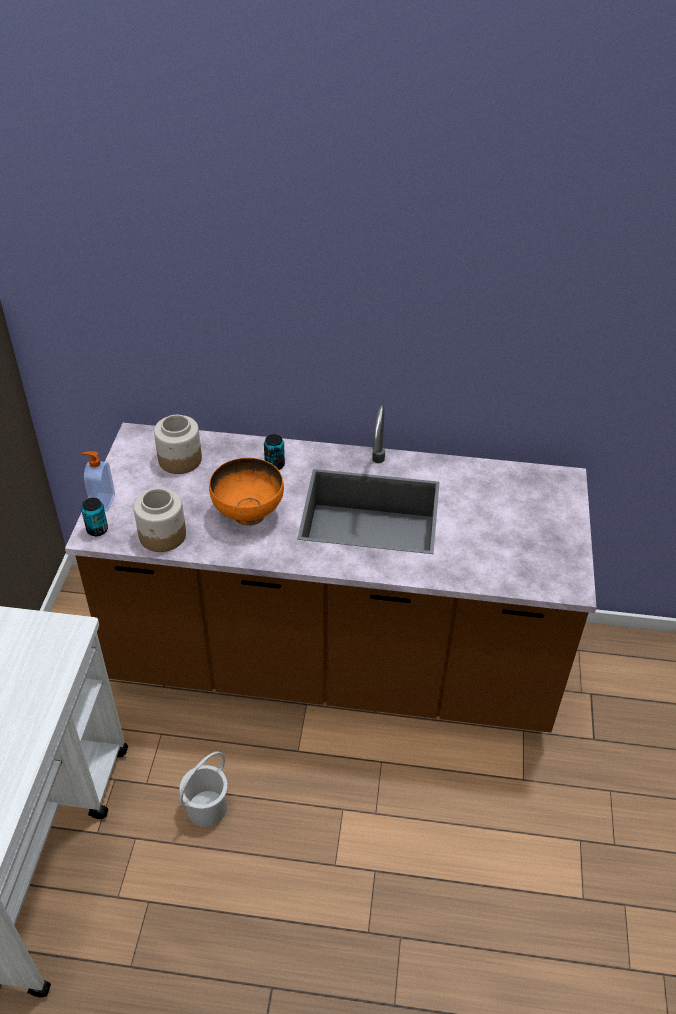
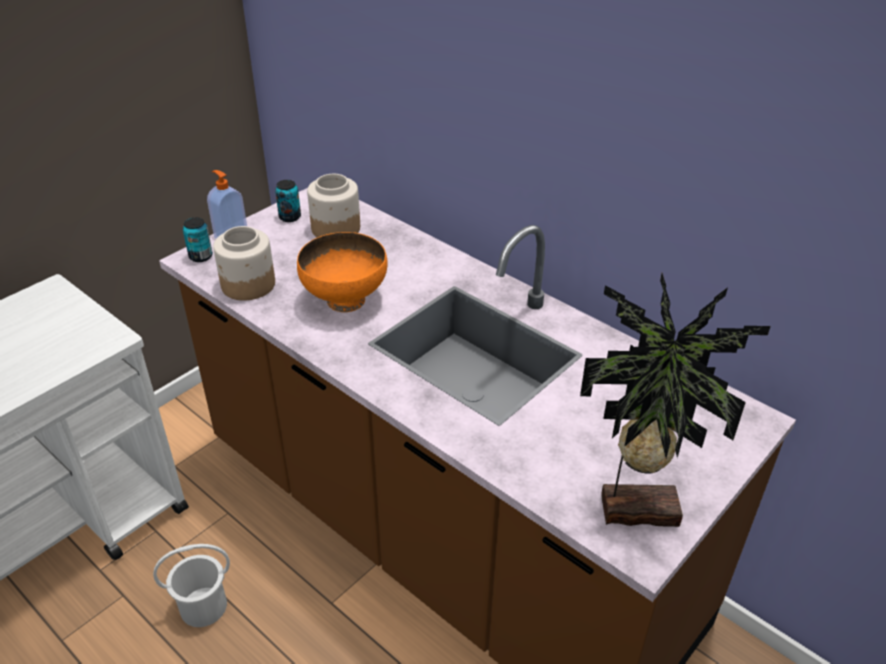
camera: 35 degrees right, 5 degrees down
(274, 465) = (419, 267): can -> can (290, 217)
(549, 563) = (636, 506): none -> potted plant

